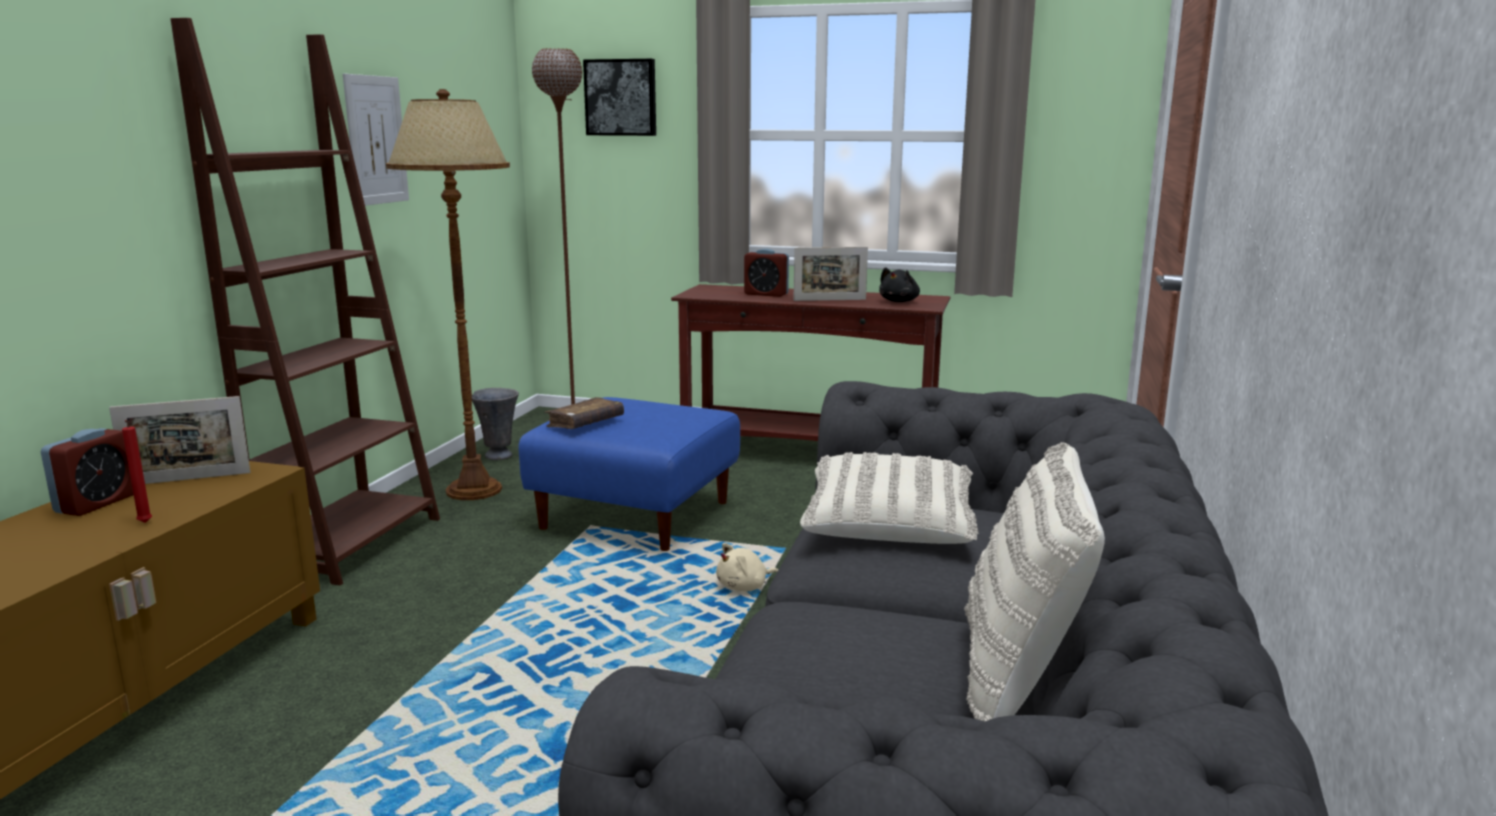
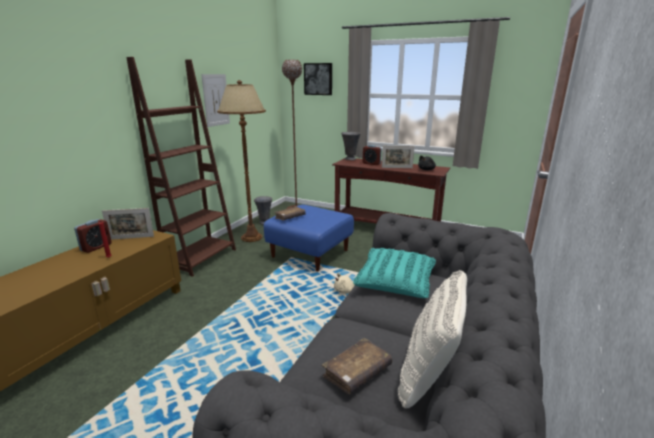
camera: 10 degrees right, 5 degrees up
(710, 287) = (350, 159): none -> grey vase
(864, 686) = (357, 372): none -> brown book
(889, 522) = (395, 281): beige pillow -> turquoise pillow

